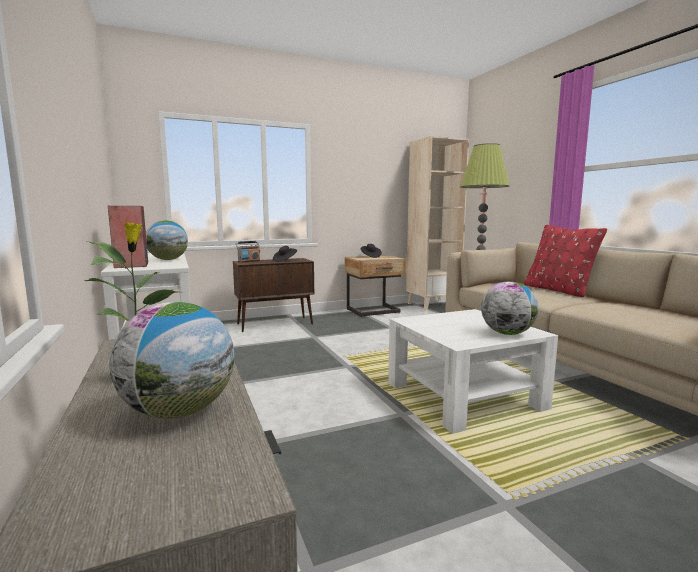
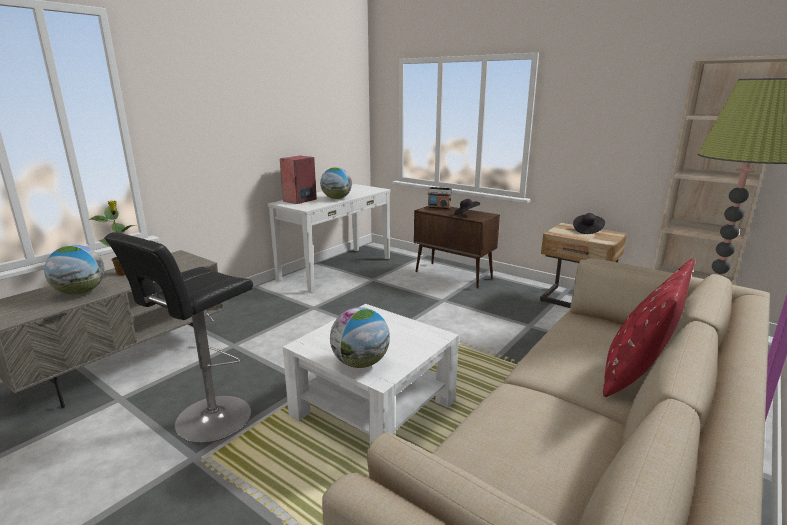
camera: 60 degrees right, 10 degrees up
(435, 485) = (209, 421): none -> black stool

